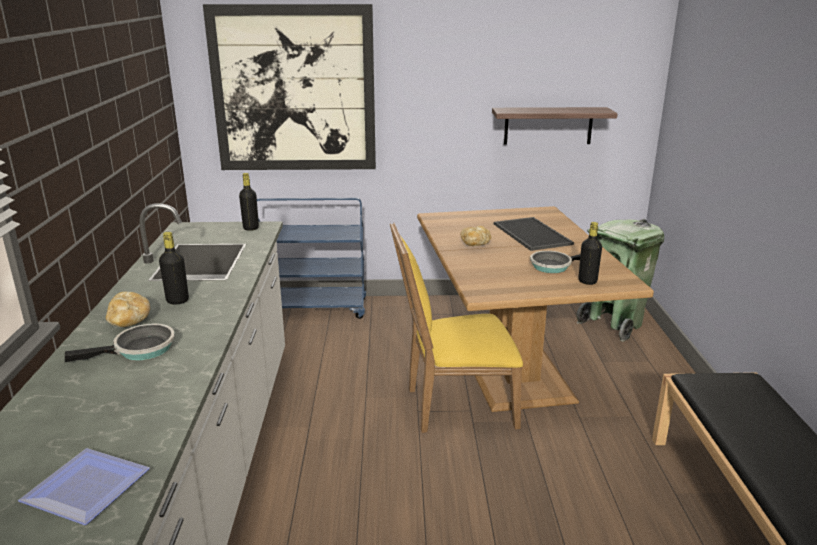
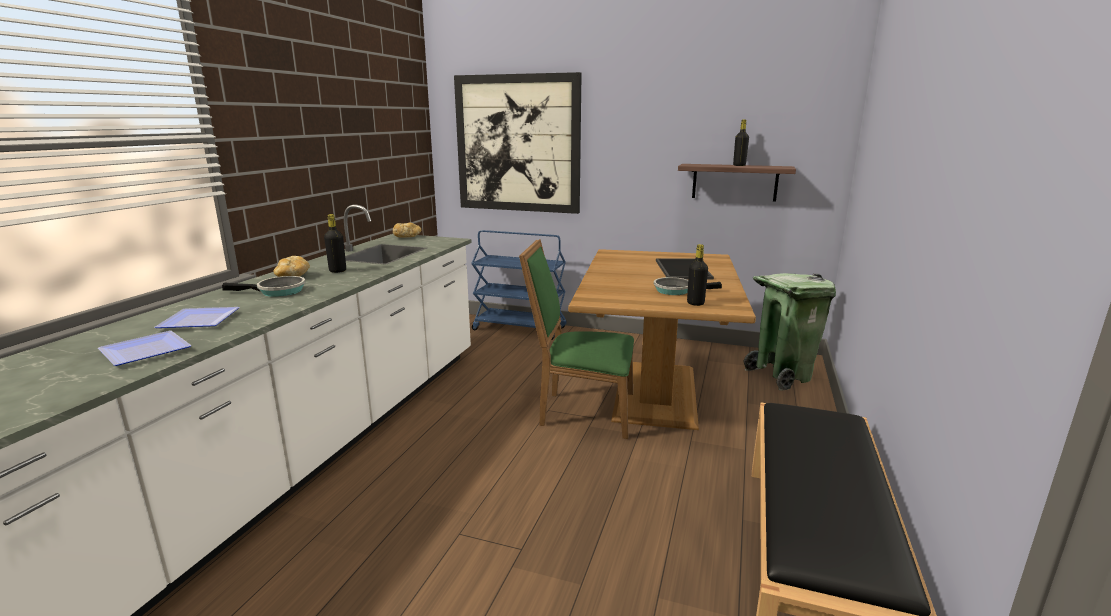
camera: 20 degrees right, 5 degrees down
(98, 421) = (201, 321): none -> plate
(251, 228) = (443, 240): black bottle -> black bottle (739, 165)
(454, 406) = (581, 412): yellow chair -> green chair
(475, 243) = (623, 270): bread -> bread (407, 237)

